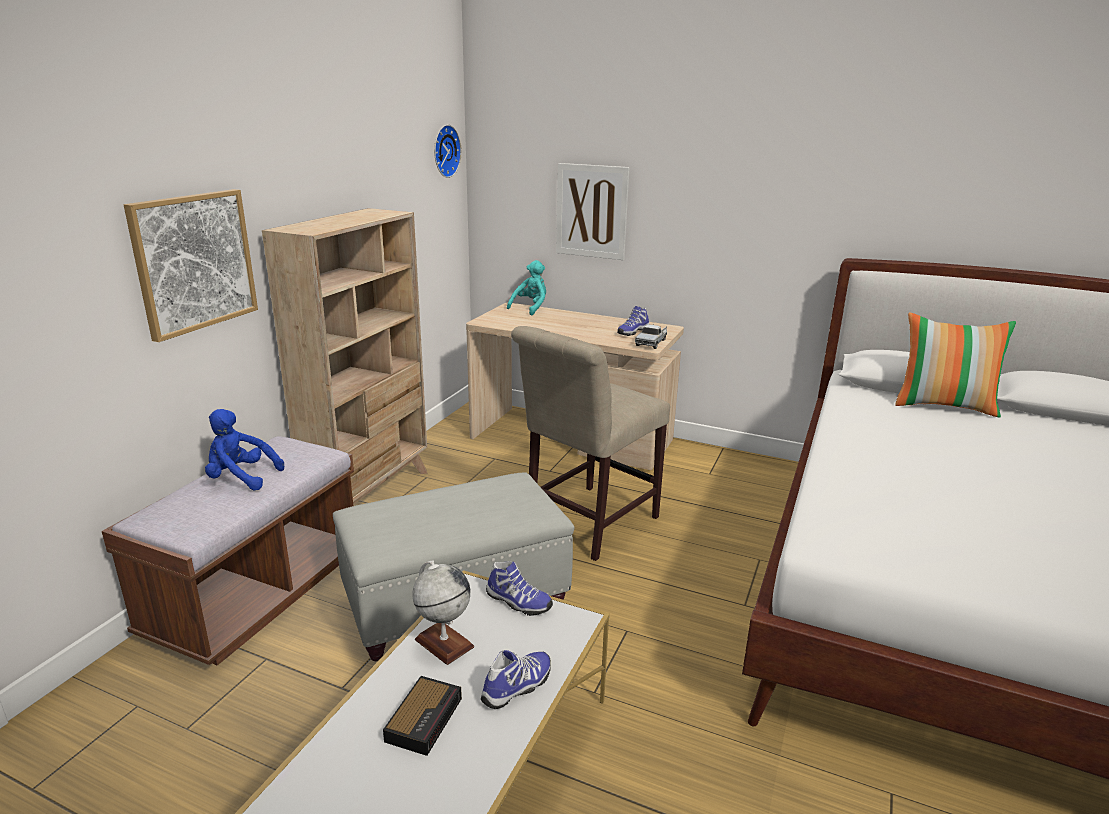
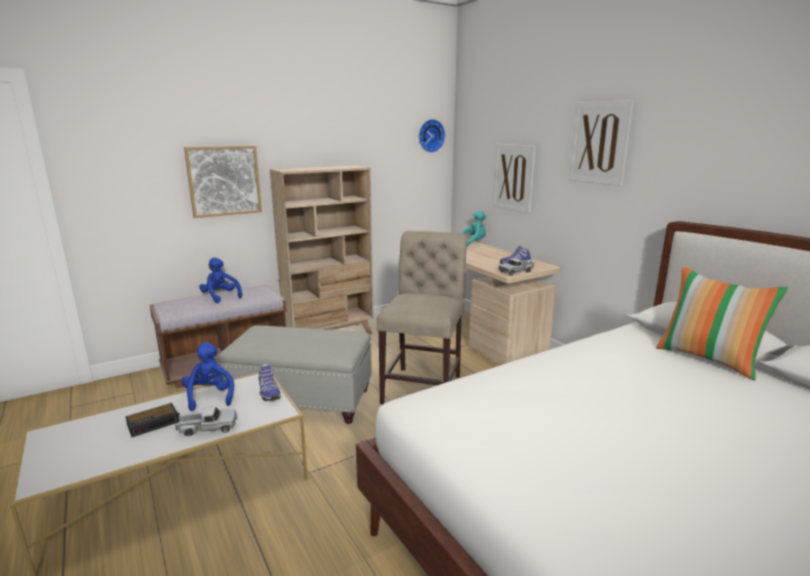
camera: 35 degrees right, 5 degrees down
(444, 643) = (210, 396): globe -> blue plush toy
(518, 687) = (207, 428): shoe -> toy truck
(586, 524) = (424, 386): beige chair -> beige chair turned 120 degrees clockwise
(732, 165) = (599, 143): none -> picture

